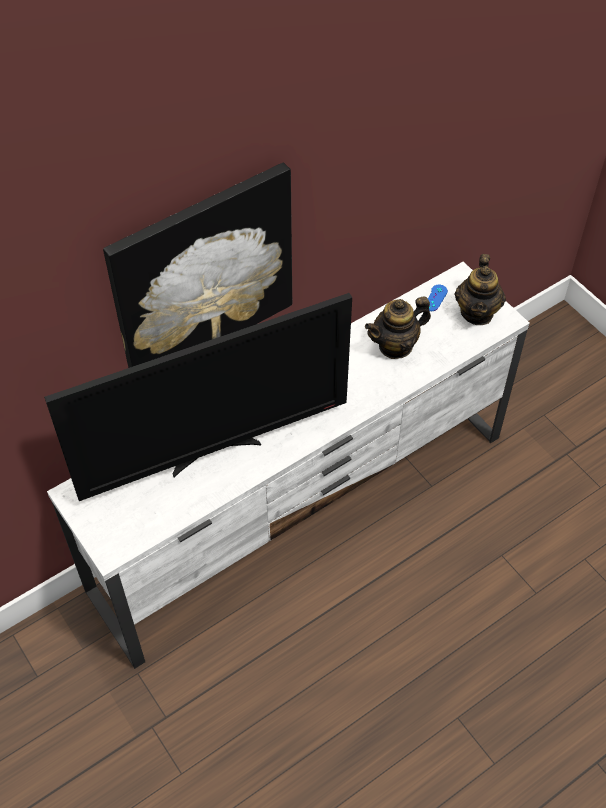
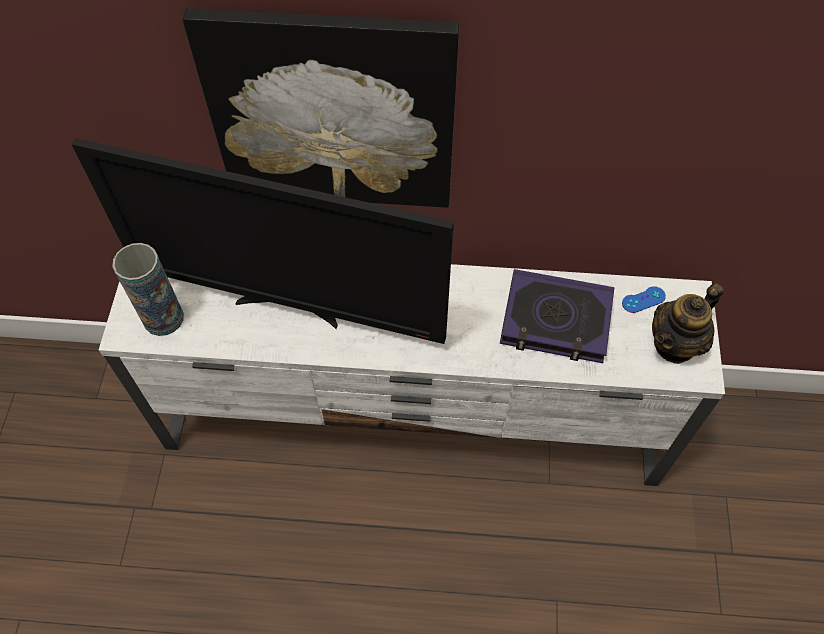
camera: 40 degrees right, 5 degrees up
(129, 522) = (163, 318): none -> vase
(395, 345) = (555, 321): teapot -> book

